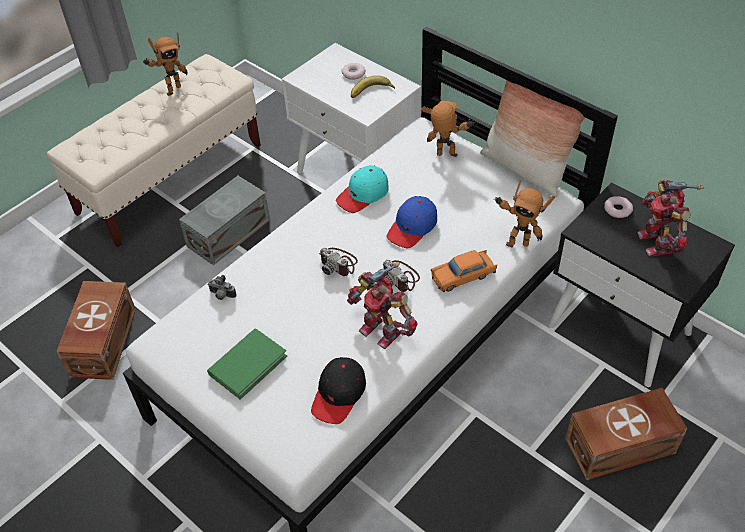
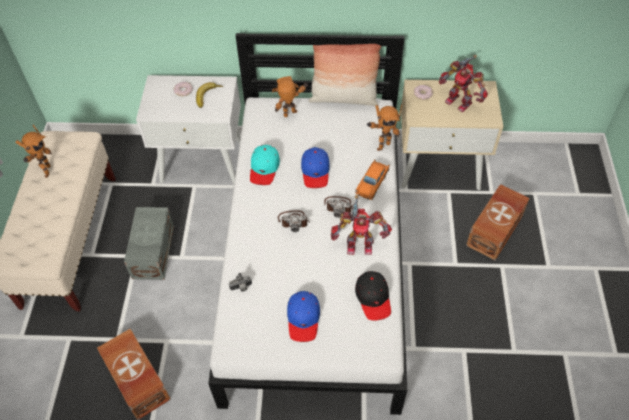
camera: 40 degrees left, 5 degrees up
(248, 365) = (303, 318): green book -> blue cap
(620, 329) = (439, 166): black nightstand -> beige nightstand

